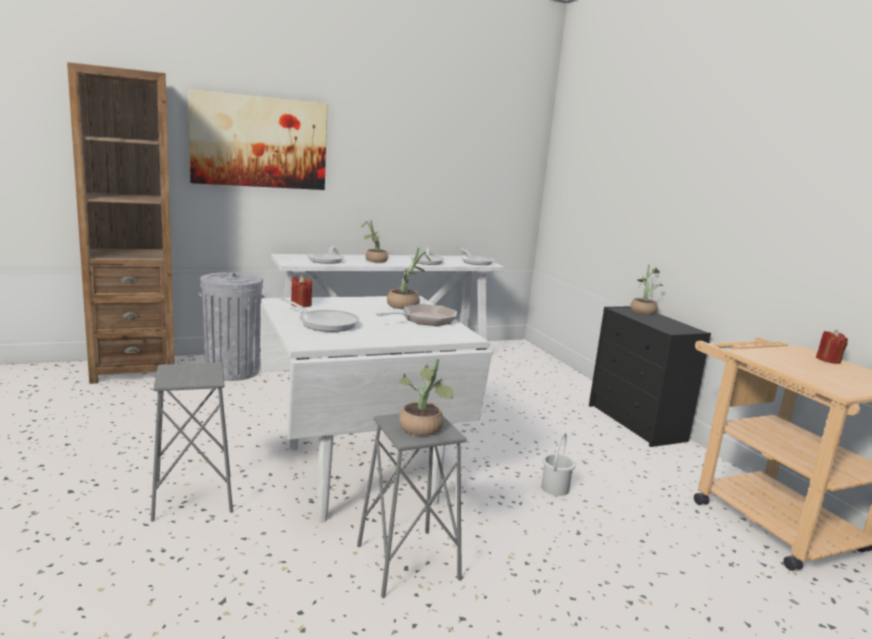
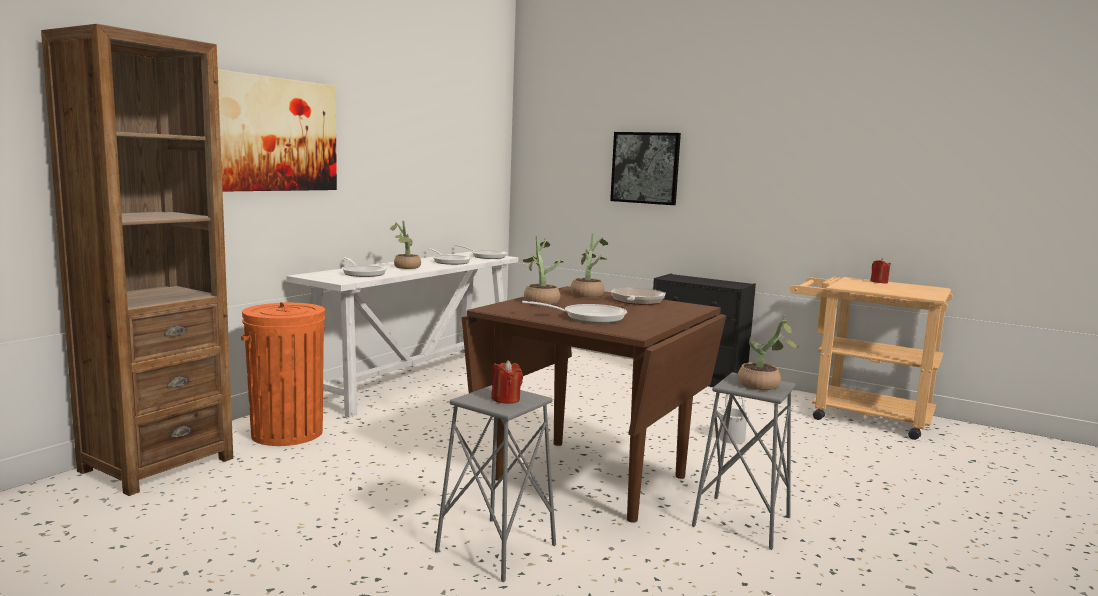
camera: 35 degrees left, 5 degrees down
(232, 371) = (287, 433): grey trash can -> orange trash can
(301, 304) = (518, 308): red candle -> red candle (506, 399)
(358, 473) = (590, 478): white dining table -> brown dining table
(637, 190) = (645, 168): none -> picture
(643, 311) = (682, 276): potted plant -> potted plant (540, 301)

